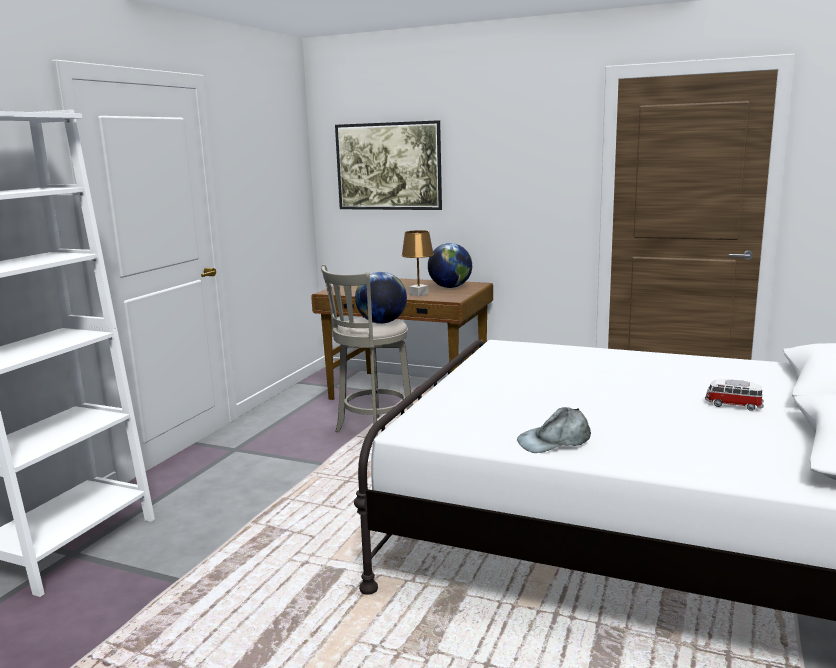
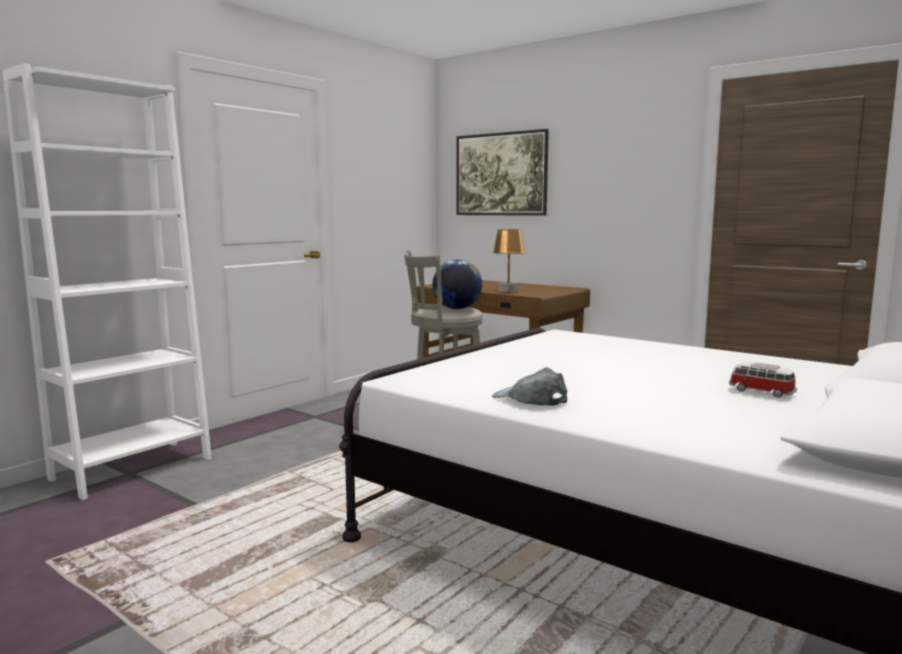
camera: 15 degrees right, 5 degrees down
(450, 287) = (544, 288): globe -> none
(554, 441) = (530, 399): grey cap -> grey cap turned 45 degrees clockwise

